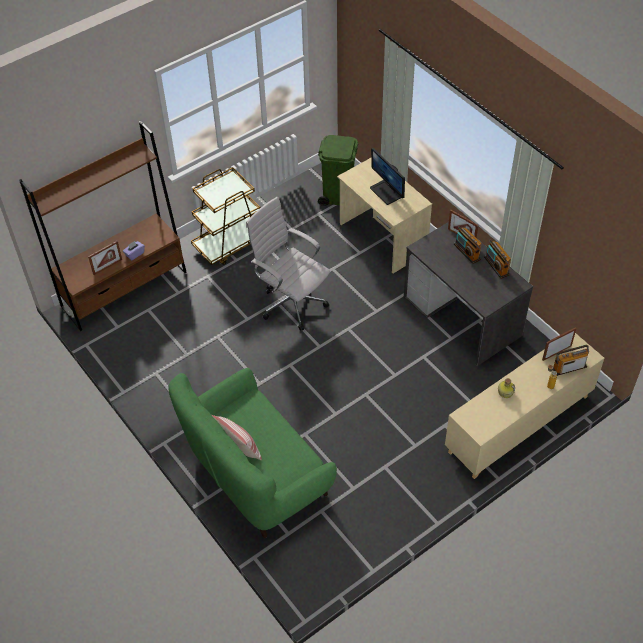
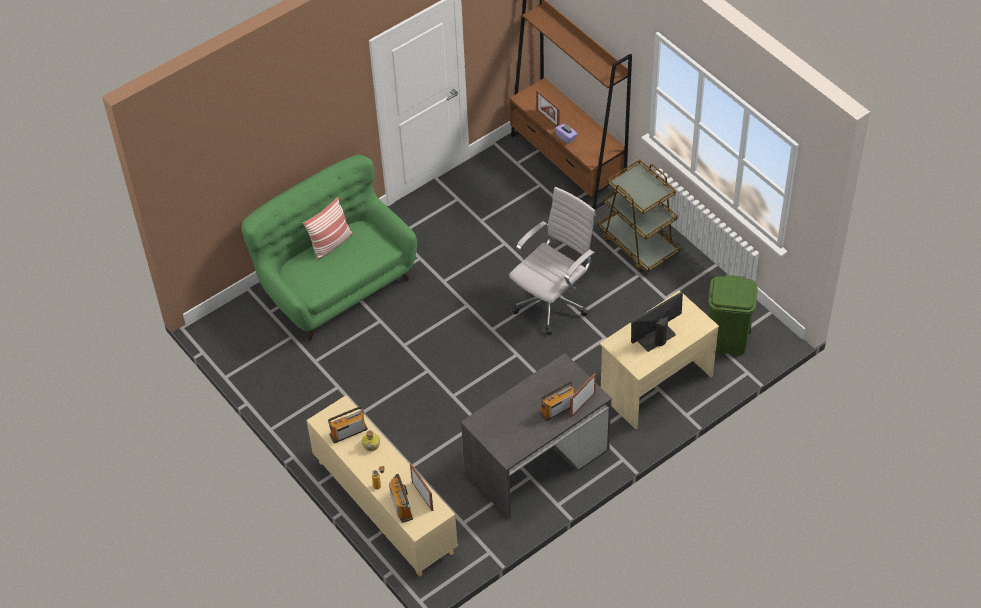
camera: 90 degrees right, 0 degrees up
(496, 266) = (536, 436): radio -> radio (348, 432)

